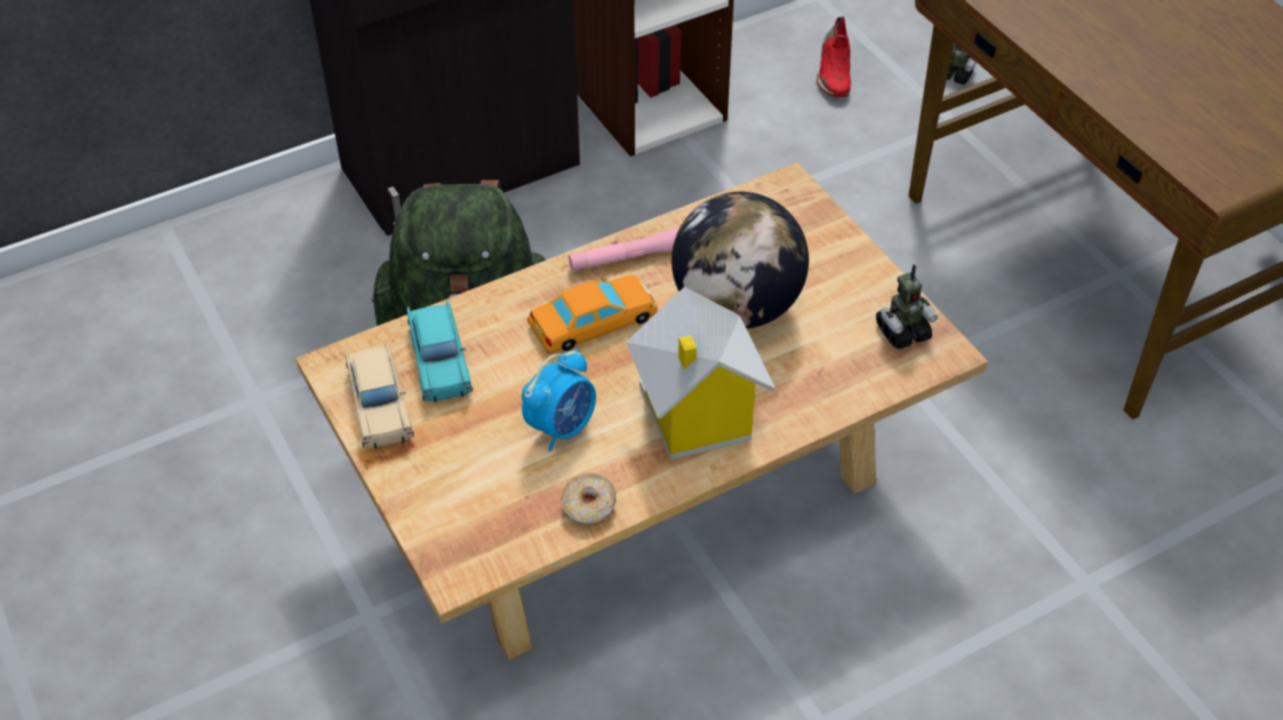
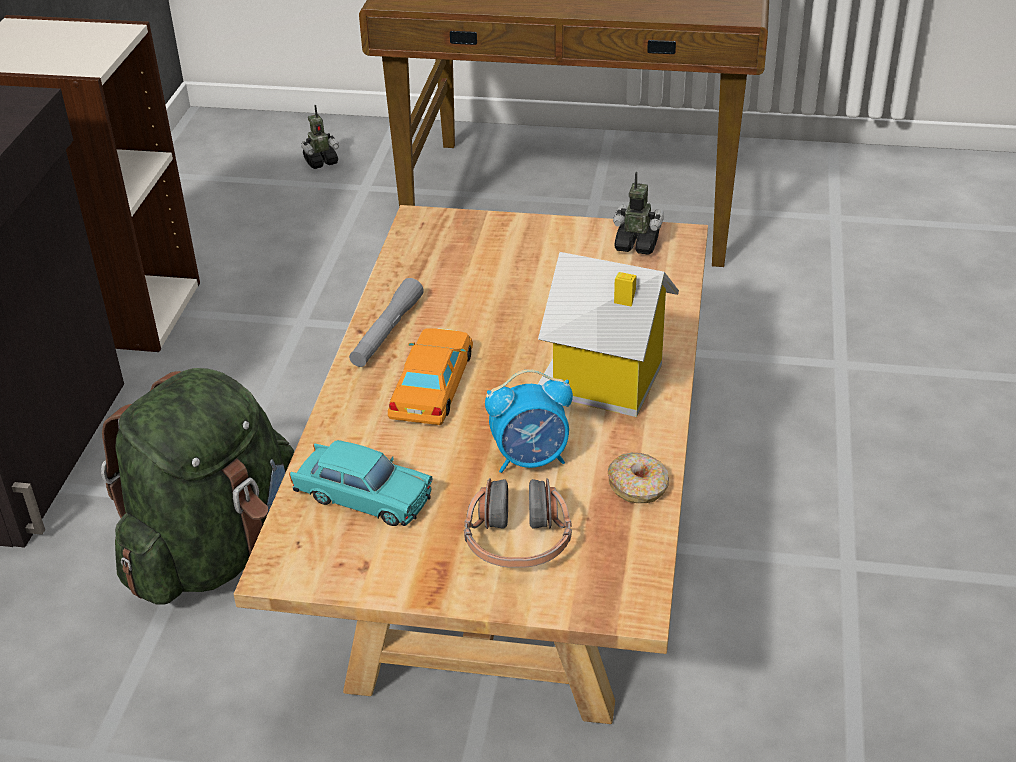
camera: 50 degrees left, 10 degrees down
(380, 404) = (369, 561): beige toy car -> none
(468, 471) = (518, 541): none -> headphones
(562, 427) = (531, 459): alarm clock -> alarm clock turned 90 degrees clockwise
(628, 258) = (387, 332): pink flashlight -> grey flashlight
(736, 308) = (514, 305): globe -> none
(834, 73) = (234, 209): red shoe -> none
(902, 332) = (636, 245): toy robot -> toy robot turned 90 degrees counterclockwise

